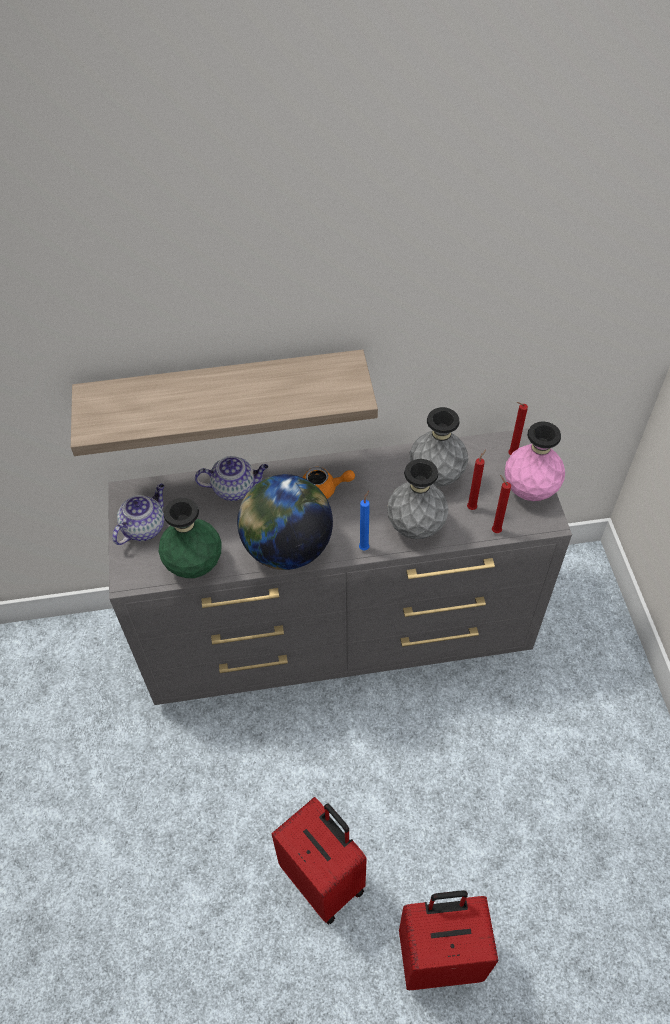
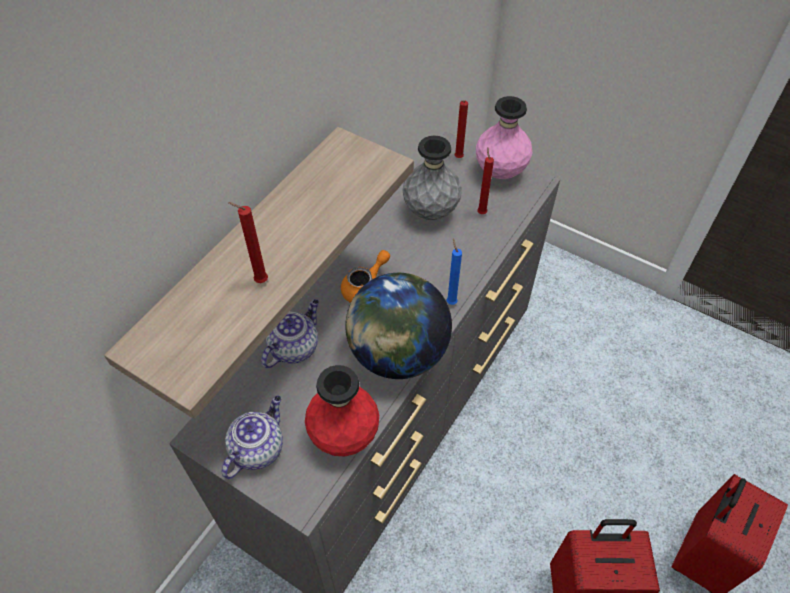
camera: 50 degrees left, 0 degrees up
(144, 527) = (257, 448): teapot -> teapot turned 45 degrees clockwise
(195, 565) = (344, 435): green vase -> red vase
(415, 527) = (464, 257): grey vase -> none
(494, 530) = (515, 215): red candle -> red candle (259, 281)

